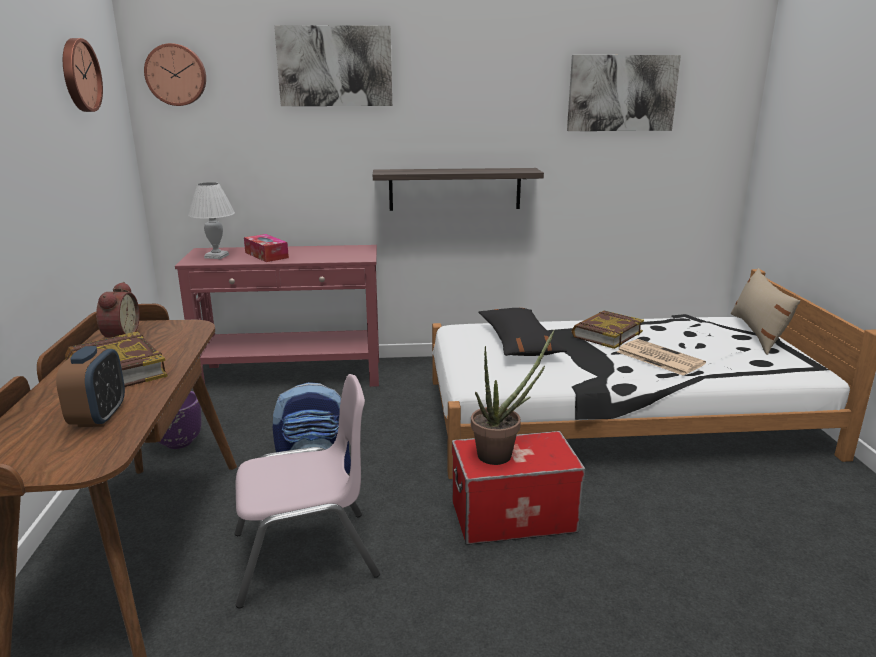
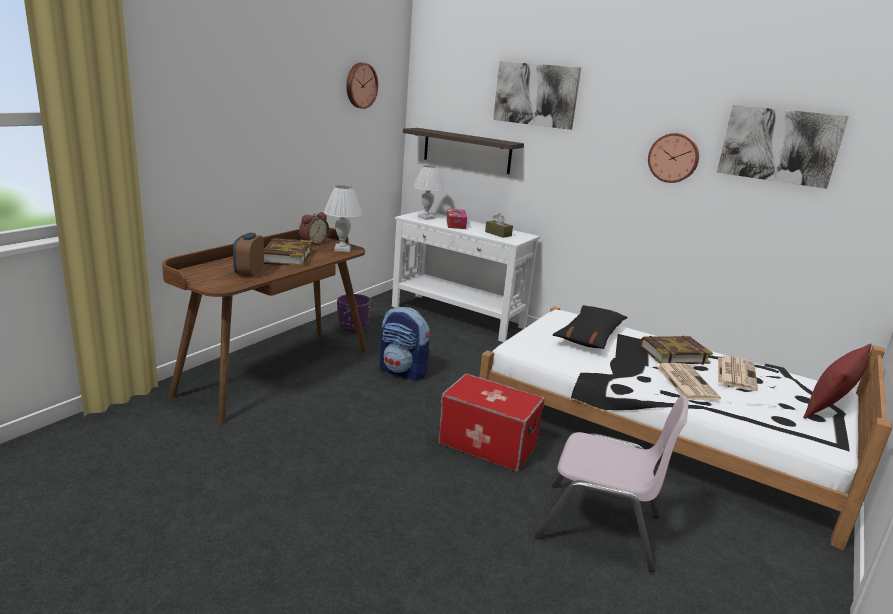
camera: 35 degrees right, 0 degrees up
(99, 417) = (249, 272): alarm clock -> alarm clock turned 150 degrees clockwise
(176, 75) = (436, 90): wall clock -> wall clock (673, 157)
(178, 331) = (342, 249): none -> white table lamp
(292, 376) = (457, 317): red console table -> white console table
(305, 556) = (347, 406): pink chair -> pink chair (599, 527)
(333, 254) = (498, 234): none -> brown tissue box
(455, 189) = (609, 205): shelf -> shelf (466, 150)
(501, 454) = (483, 392): potted plant -> none
(673, 333) = (735, 373): none -> newspaper
(757, 333) = (831, 403): beige pillow -> red pillow

